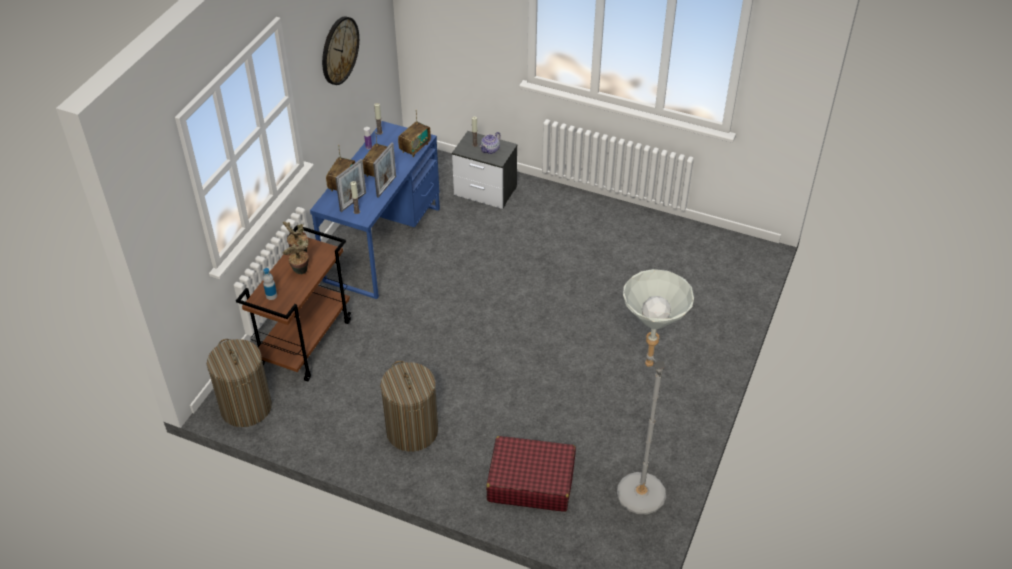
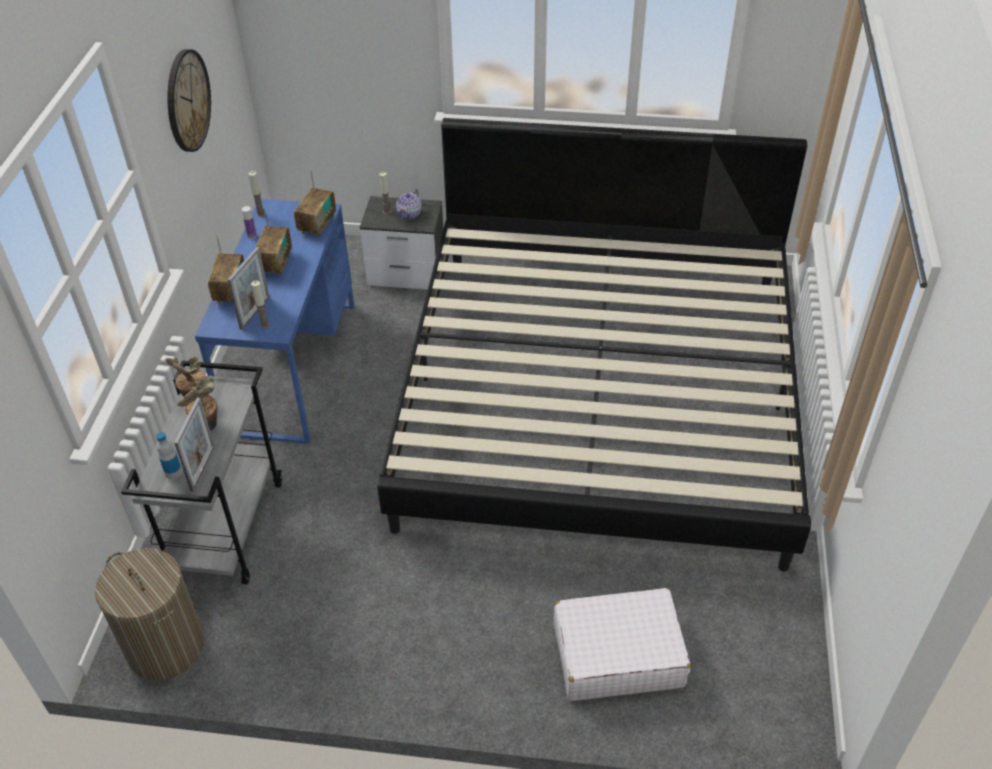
camera: 15 degrees left, 0 degrees up
(305, 342) = (226, 526): brown cart -> grey cart
(386, 186) = (295, 283): picture frame -> picture frame (202, 468)
(412, 431) = (423, 621): laundry basket -> none
(530, 481) = (617, 654): red suitcase -> white suitcase
(589, 309) = (599, 395): none -> bed
(635, 486) = (759, 624): grey floor lamp -> none

